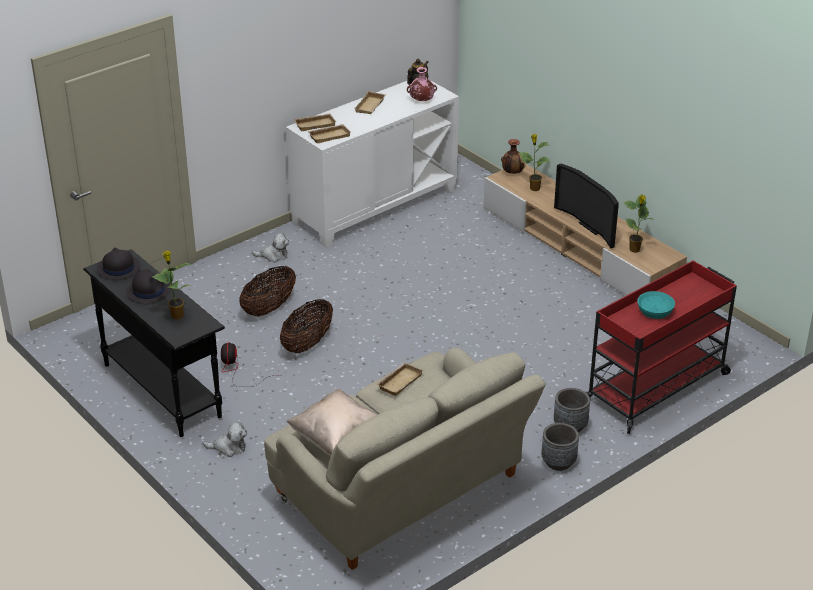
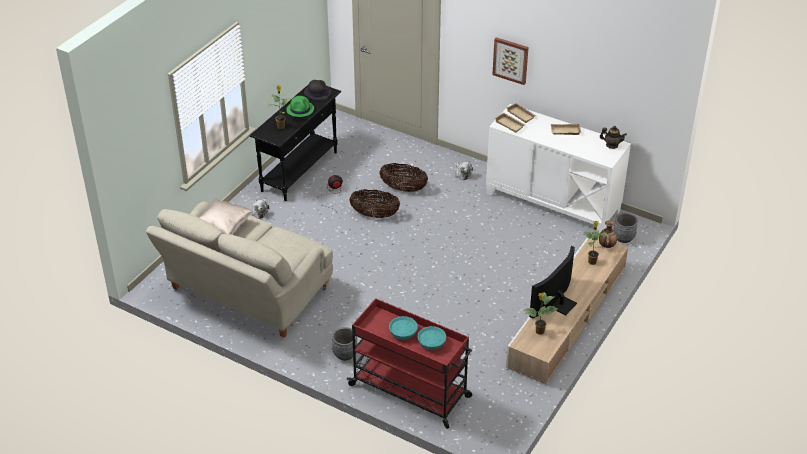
camera: 70 degrees right, 5 degrees up
(148, 291) = (300, 109): black hat -> green hat
(276, 67) = (511, 60): none -> picture
(399, 381) = (286, 238): beige tray -> none
(421, 101) = (590, 152): pink vase -> none
(558, 462) = (304, 356): grey planter -> grey planter (623, 238)
(680, 294) = (431, 342): none -> turquoise bowl

